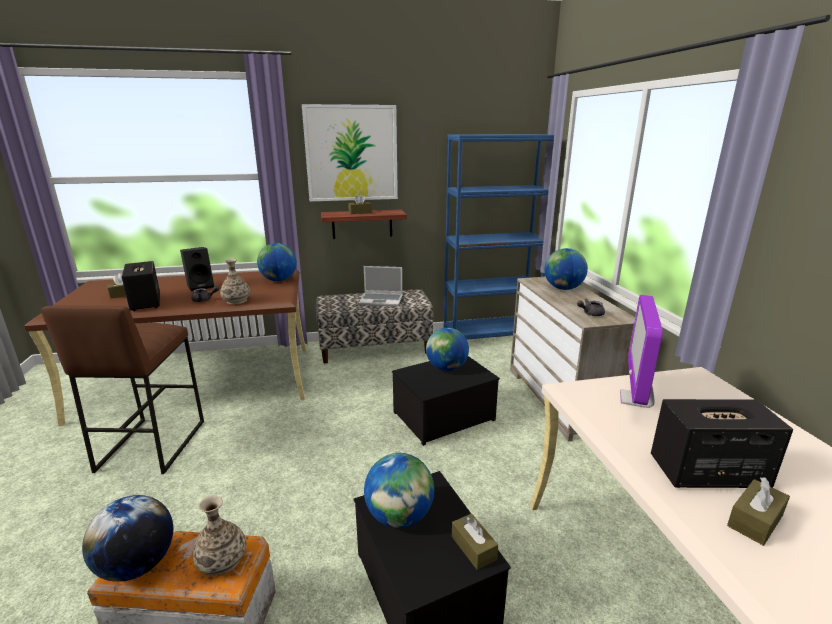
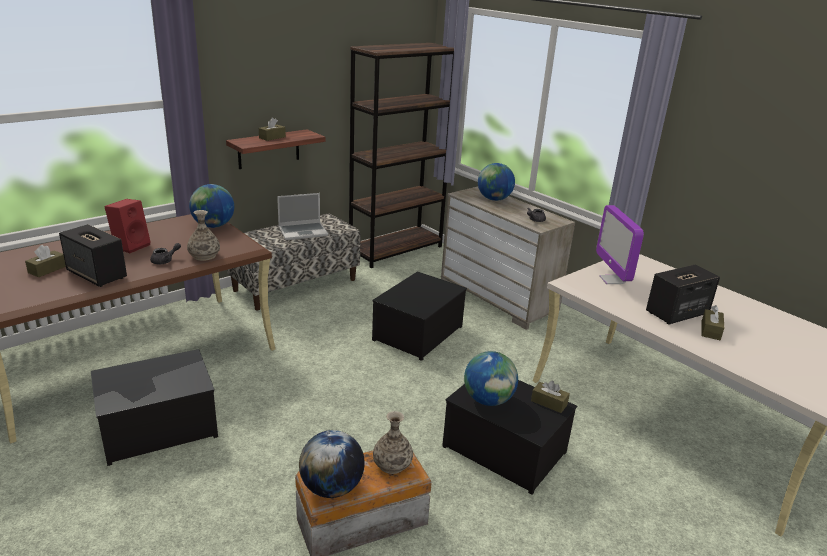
camera: 30 degrees left, 5 degrees up
(151, 445) = (158, 428): brown stool -> storage box
(201, 286) = (131, 246): black speaker -> red speaker
(351, 153) = (257, 71): picture -> none
(446, 368) = (417, 288): globe -> none
(490, 334) = (396, 250): blue bookcase -> brown bookcase

